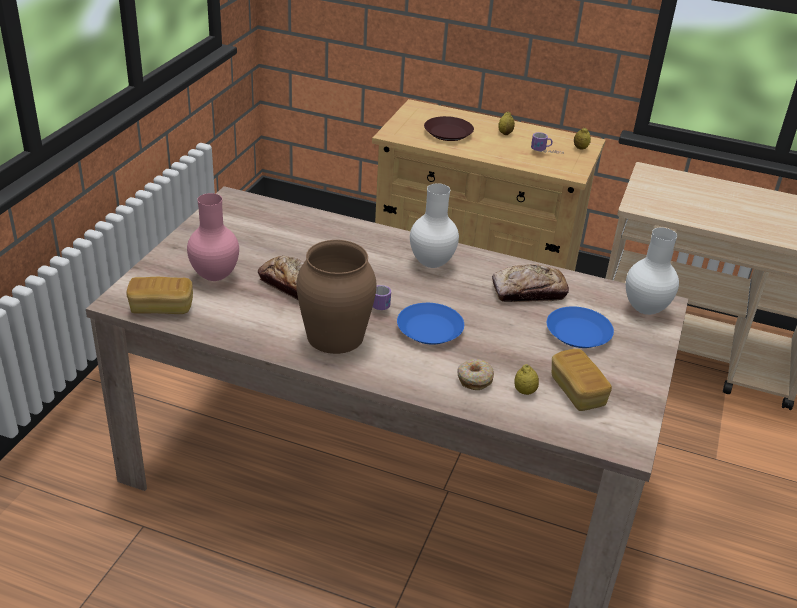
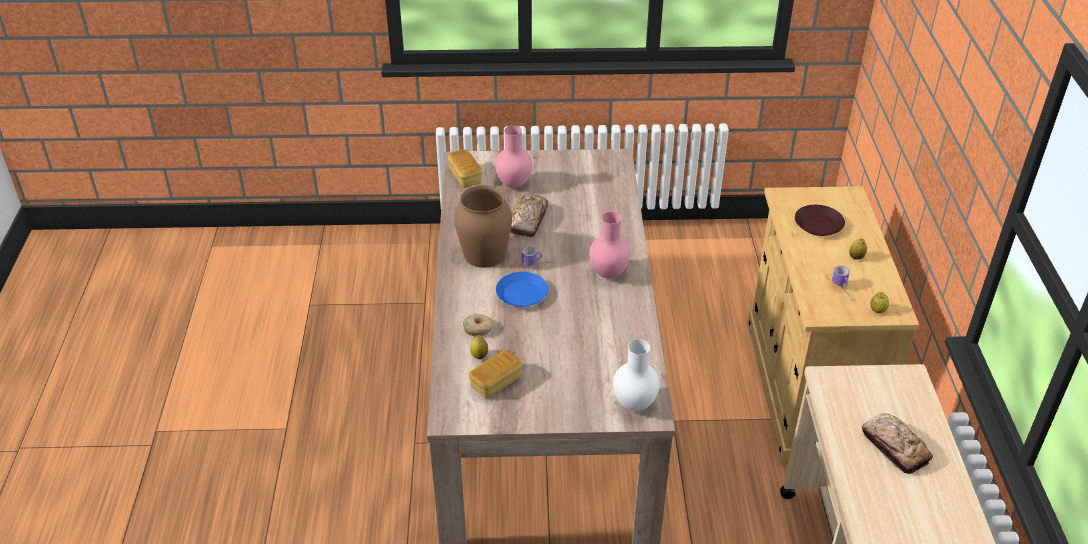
camera: 70 degrees right, 5 degrees up
(430, 263) = (608, 273): white vase -> pink vase
(528, 292) = (609, 333): bread -> bread (894, 447)
(579, 333) = (572, 371): blue plate -> none

